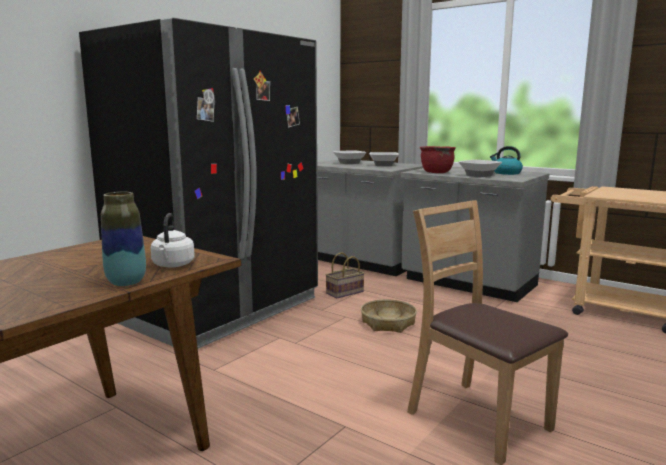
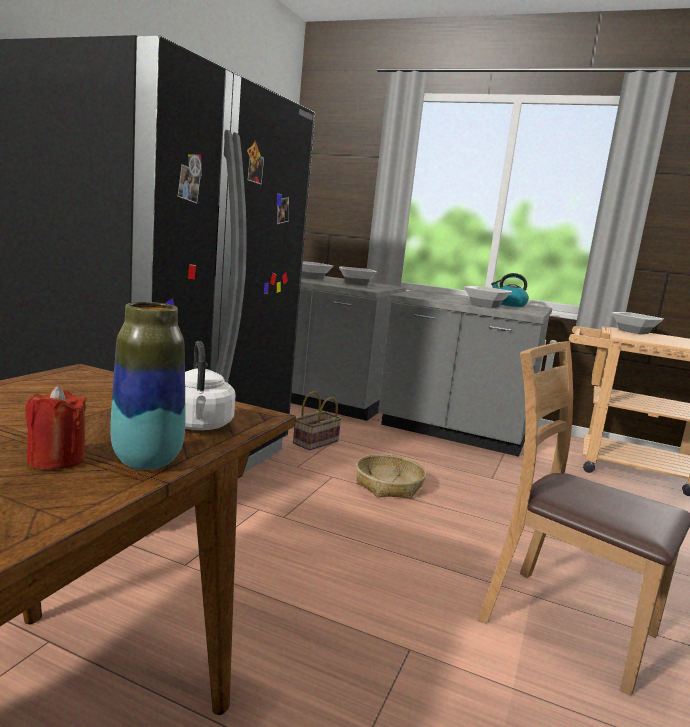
camera: 15 degrees left, 0 degrees up
(79, 281) = (56, 460): none -> red candle
(436, 172) = (431, 298): red cooking pot -> none
(620, 189) = (634, 332): none -> bowl

